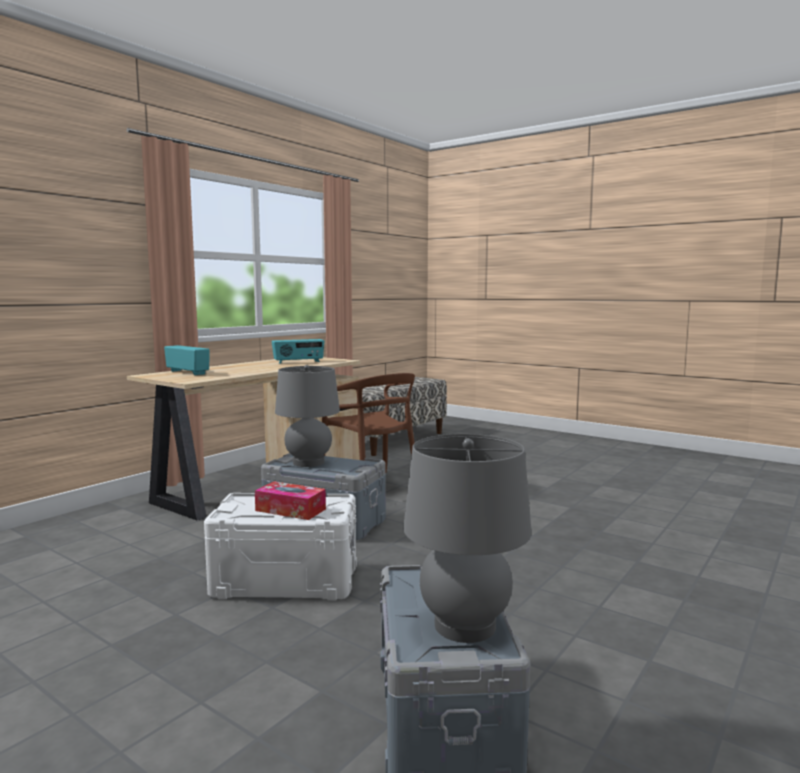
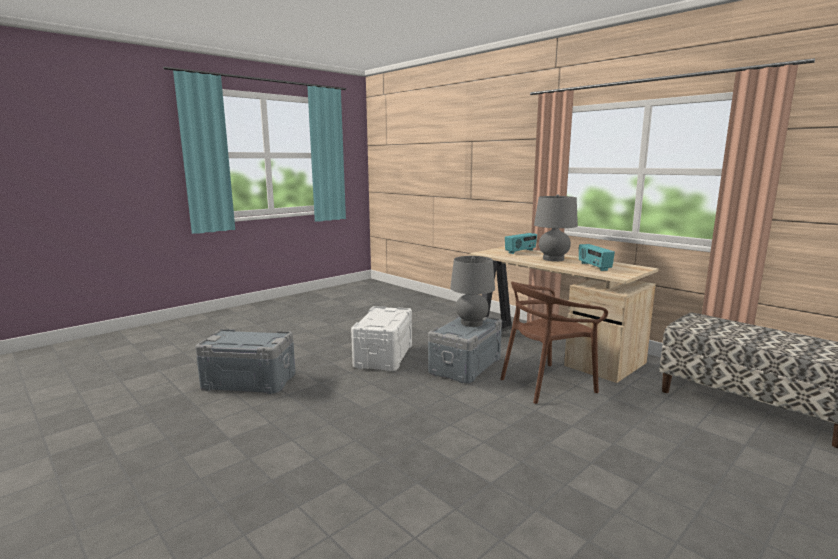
camera: 100 degrees right, 5 degrees up
(290, 510) = (379, 319): tissue box -> none
(465, 625) = (231, 341): grey table lamp -> grey table lamp (553, 259)

